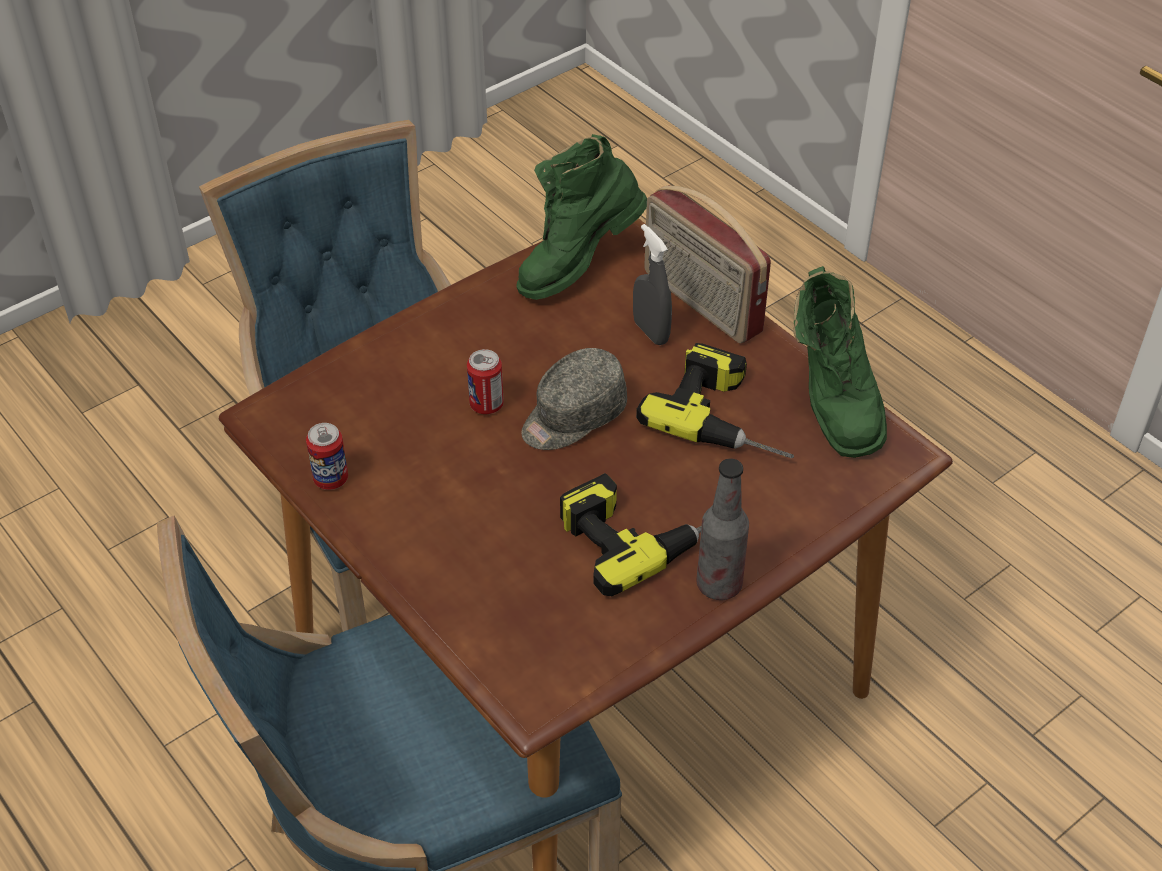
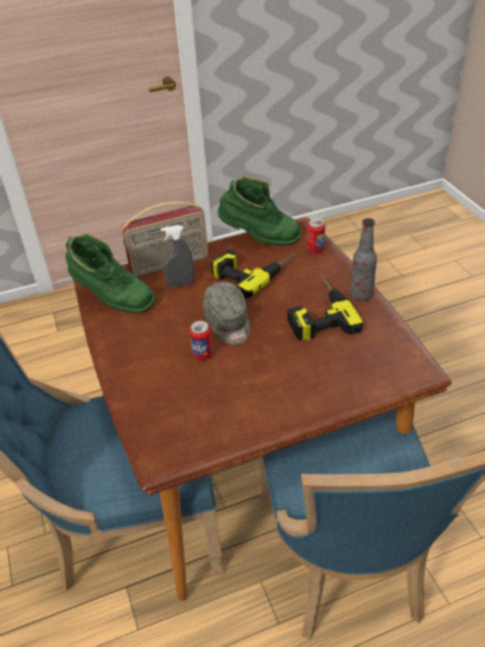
camera: 70 degrees left, 5 degrees down
(331, 479) = (231, 434): can -> can (315, 249)
(578, 265) = (112, 300): green boot -> green boot turned 45 degrees counterclockwise

